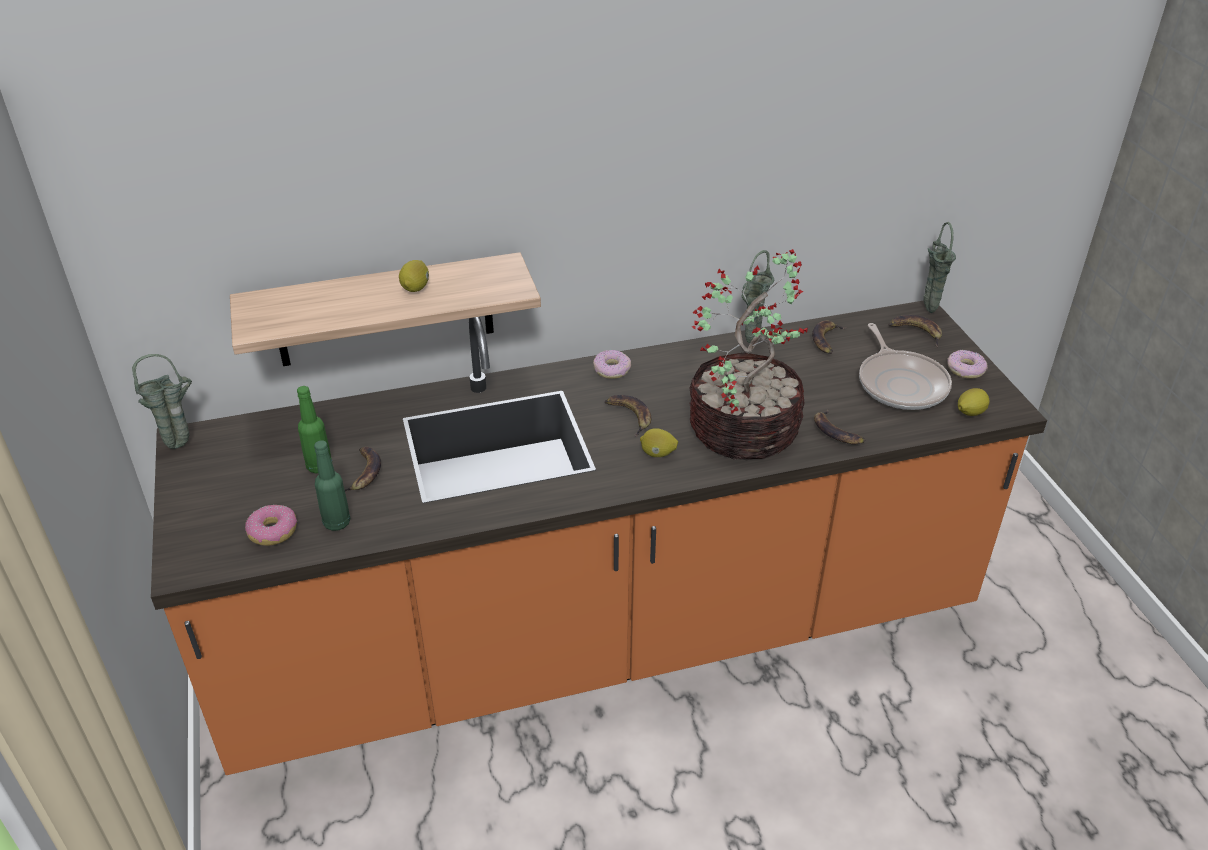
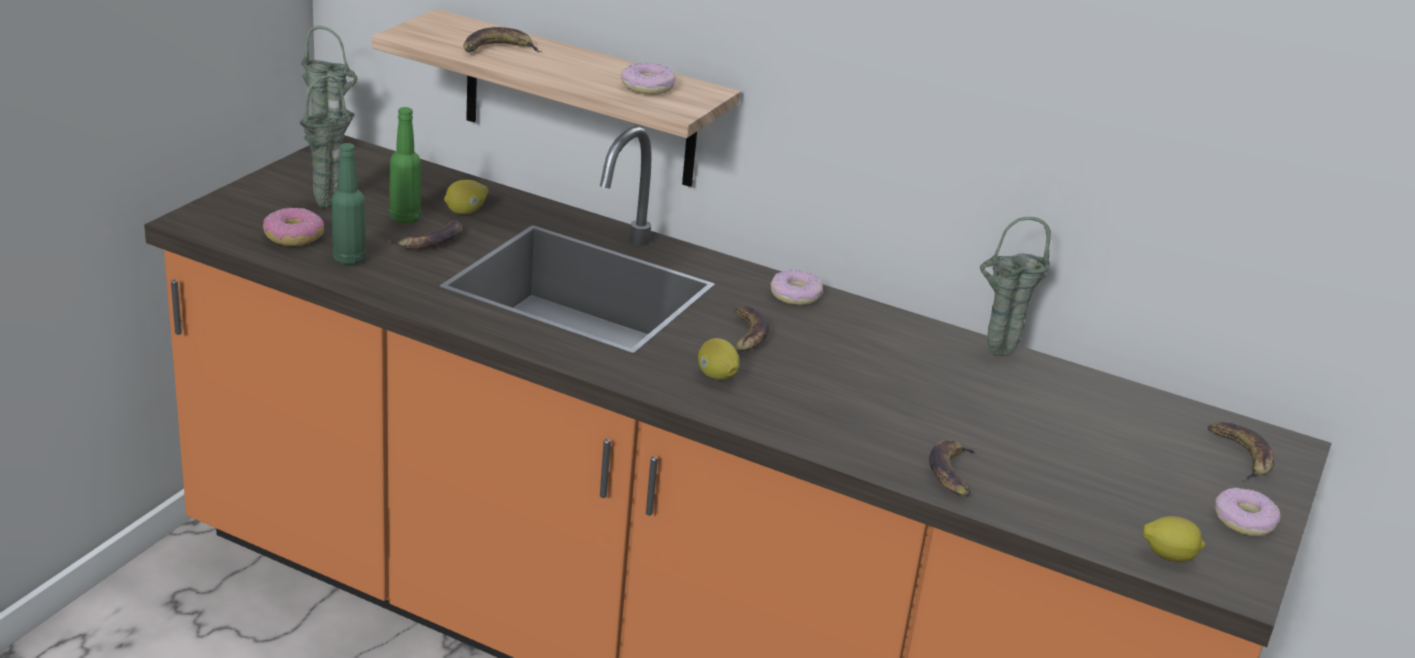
camera: 40 degrees right, 10 degrees down
(416, 287) = (590, 69): lemon -> lemon (465, 212)
(471, 281) = (648, 87): none -> donut
(745, 428) = (850, 412): potted plant -> none
(827, 340) = (1099, 401): banana -> banana (497, 49)
(901, 383) = (1123, 483): frying pan -> none
(928, 309) = (1302, 446): green vase -> green vase (330, 205)

